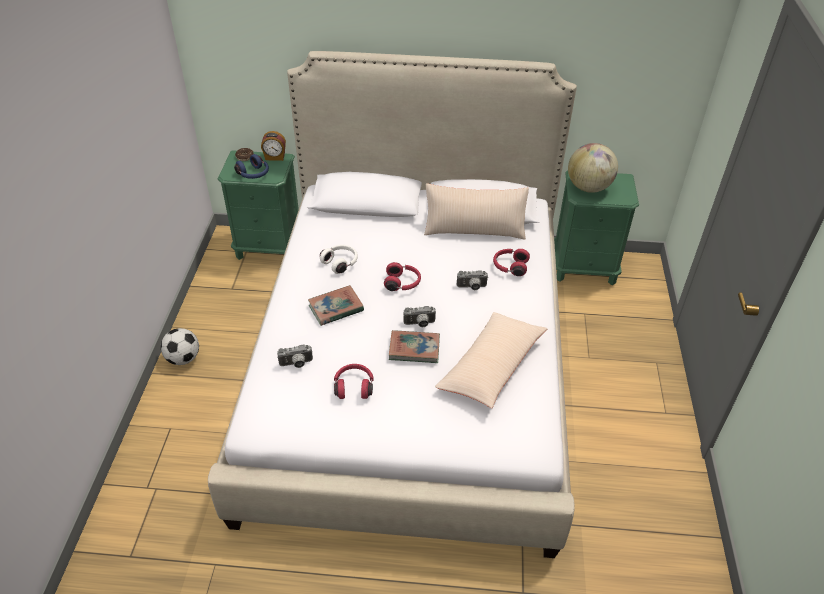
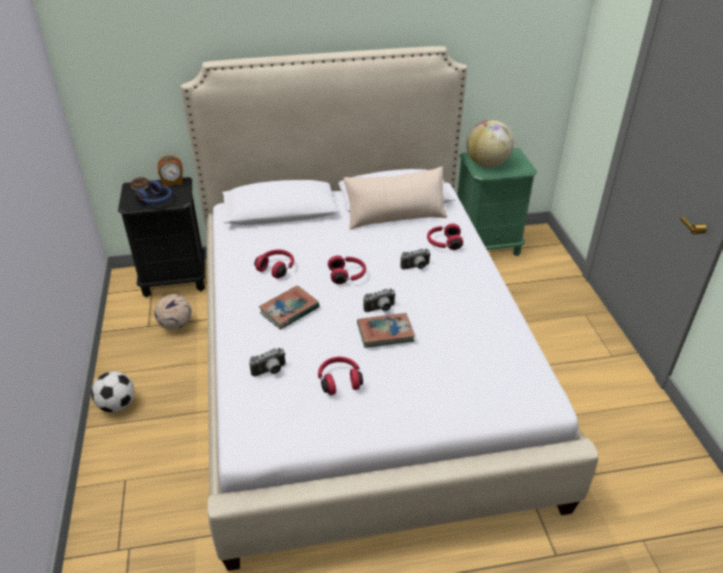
camera: 15 degrees left, 5 degrees down
(255, 292) = (175, 325): none -> football
(269, 246) = (174, 279): green nightstand -> black nightstand
(340, 263) = (277, 268): white headphones -> red headphones
(491, 366) = (467, 334): beige pillow -> none

